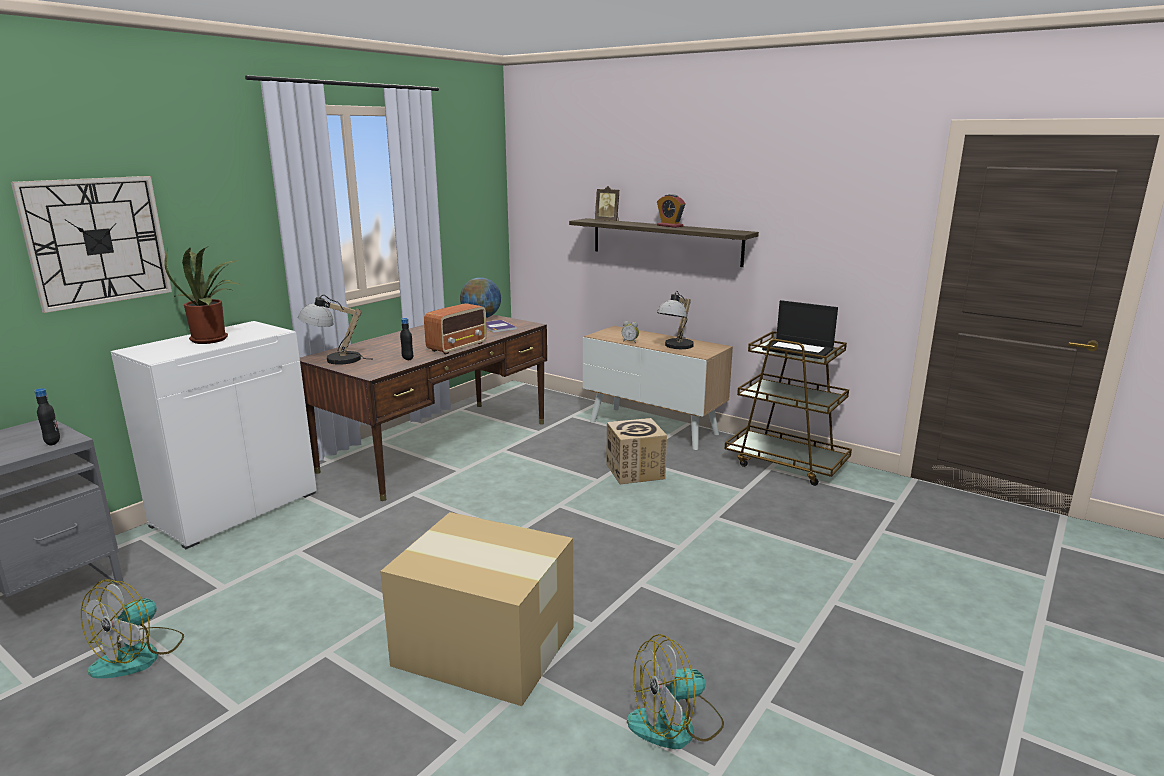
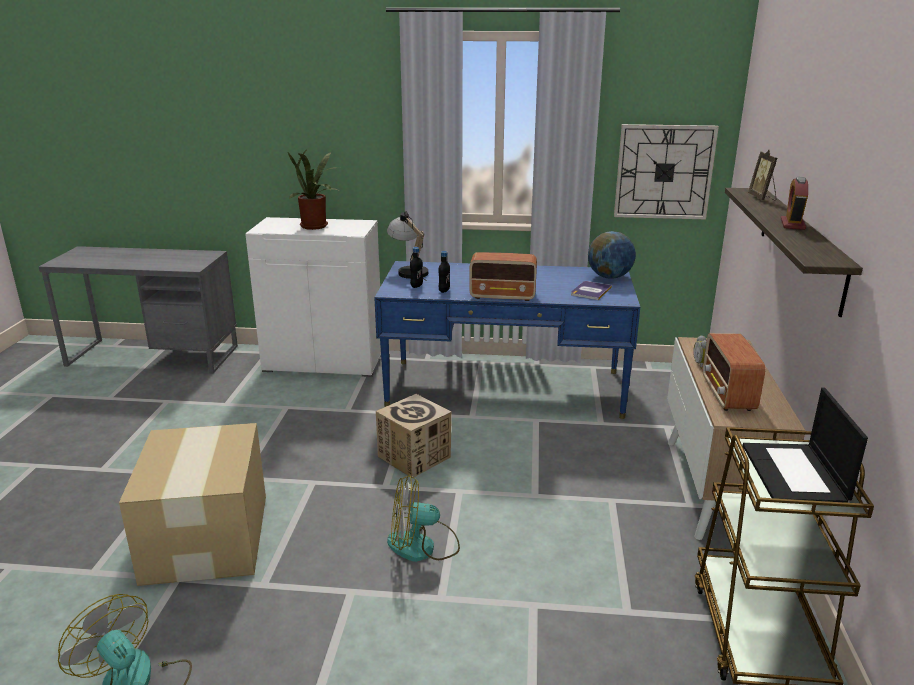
camera: 60 degrees right, 5 degrees up
(53, 442) = (187, 266): black bottle -> black bottle (416, 286)
(97, 241) = (269, 137): wall clock -> wall clock (664, 172)
(139, 655) = (143, 414): fan -> fan (422, 546)
(438, 446) = (505, 388): brown desk -> blue desk
(635, 471) = (582, 512): cardboard box -> cardboard box (414, 457)
(675, 347) = (728, 394): table lamp -> radio

